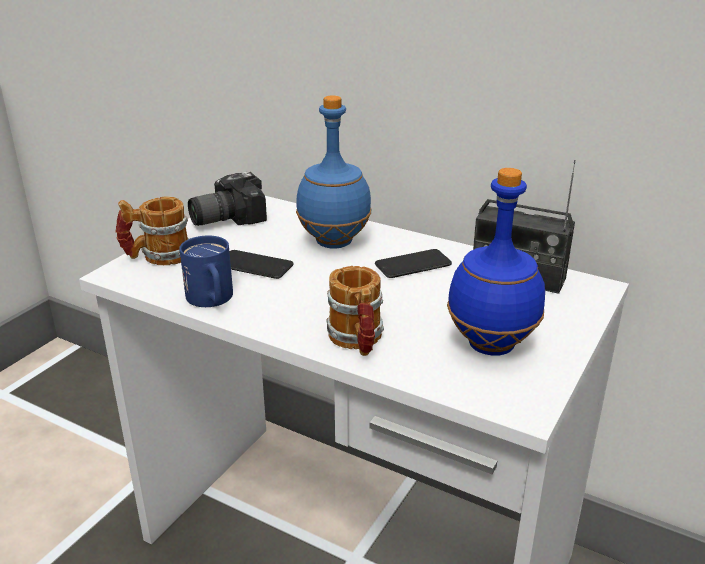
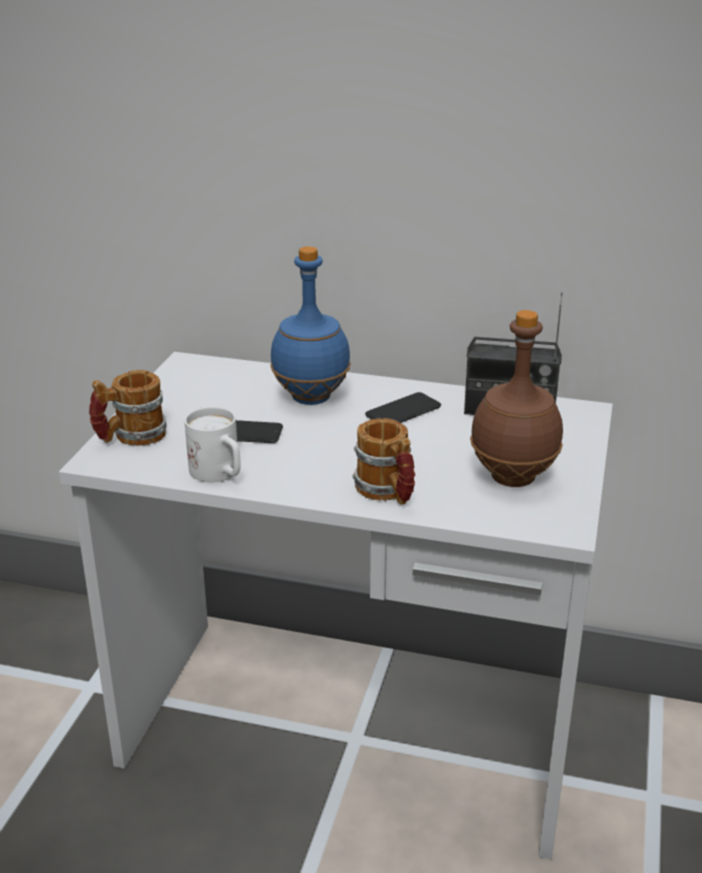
camera: 15 degrees left, 0 degrees up
(212, 300) = (220, 474): blue mug -> white mug
(224, 218) = (177, 386): camera -> none
(492, 345) = (514, 478): blue bottle -> brown bottle

